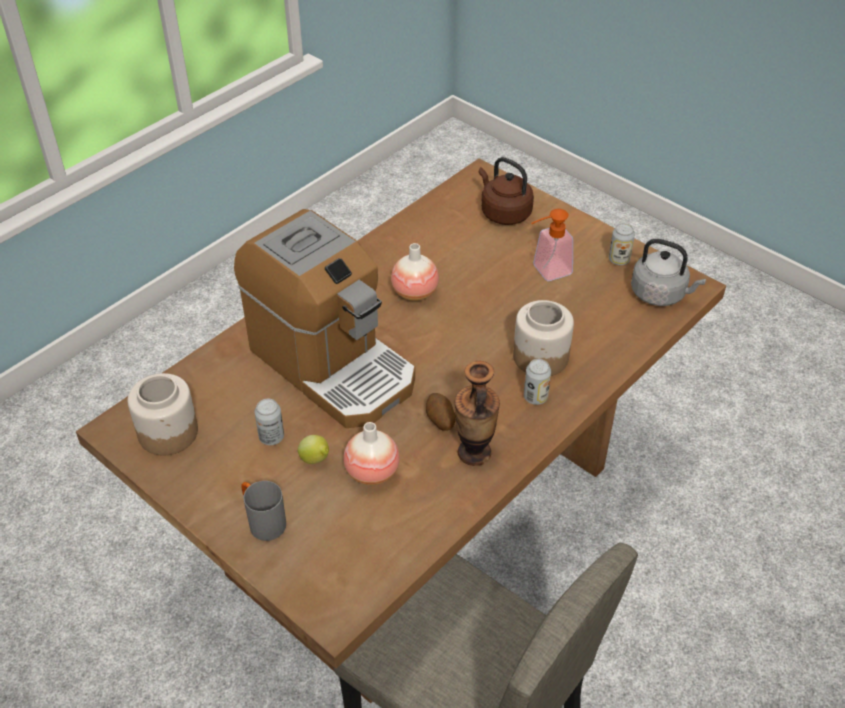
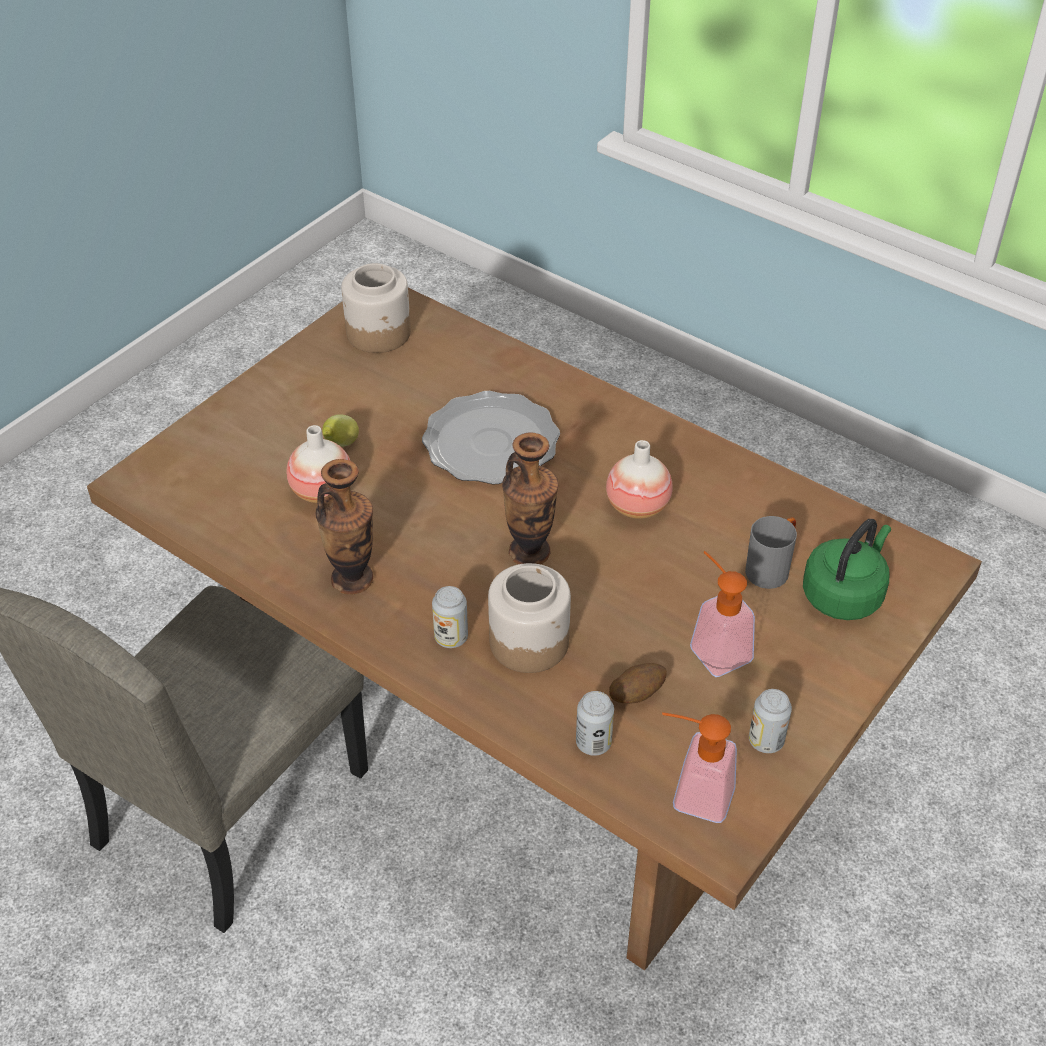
camera: 85 degrees right, 0 degrees up
(263, 521) = (256, 415): grey mug -> grey mug (771, 568)
(271, 437) = (374, 407): can -> can (593, 743)
(332, 365) = (492, 443): coffee machine -> plate
(440, 421) = (404, 545): potato -> potato (636, 694)
(454, 351) = (529, 552): none -> vase
(503, 213) = (844, 594): brown kettle -> green kettle
(660, 294) = (691, 794): grey kettle -> soap dispenser

